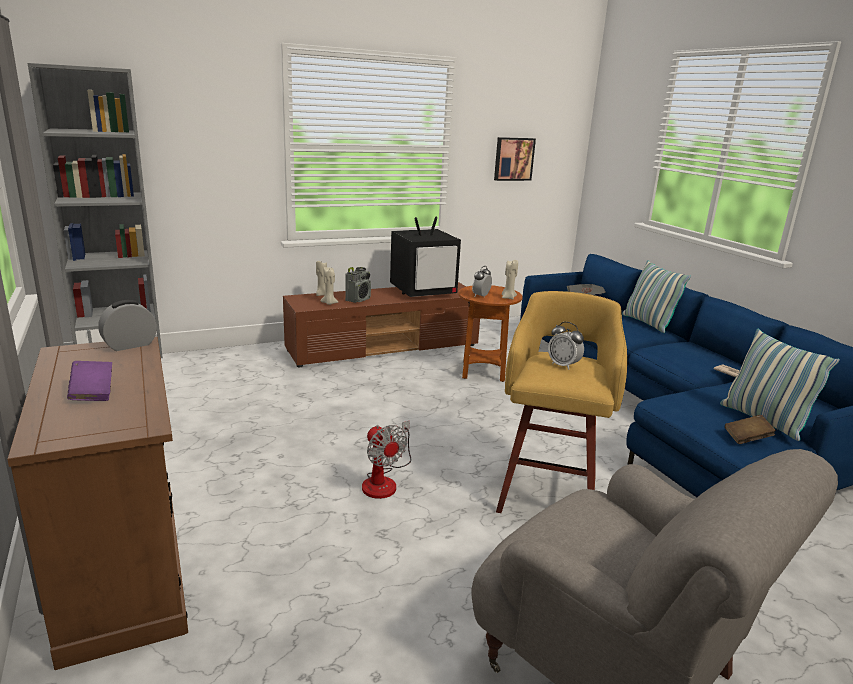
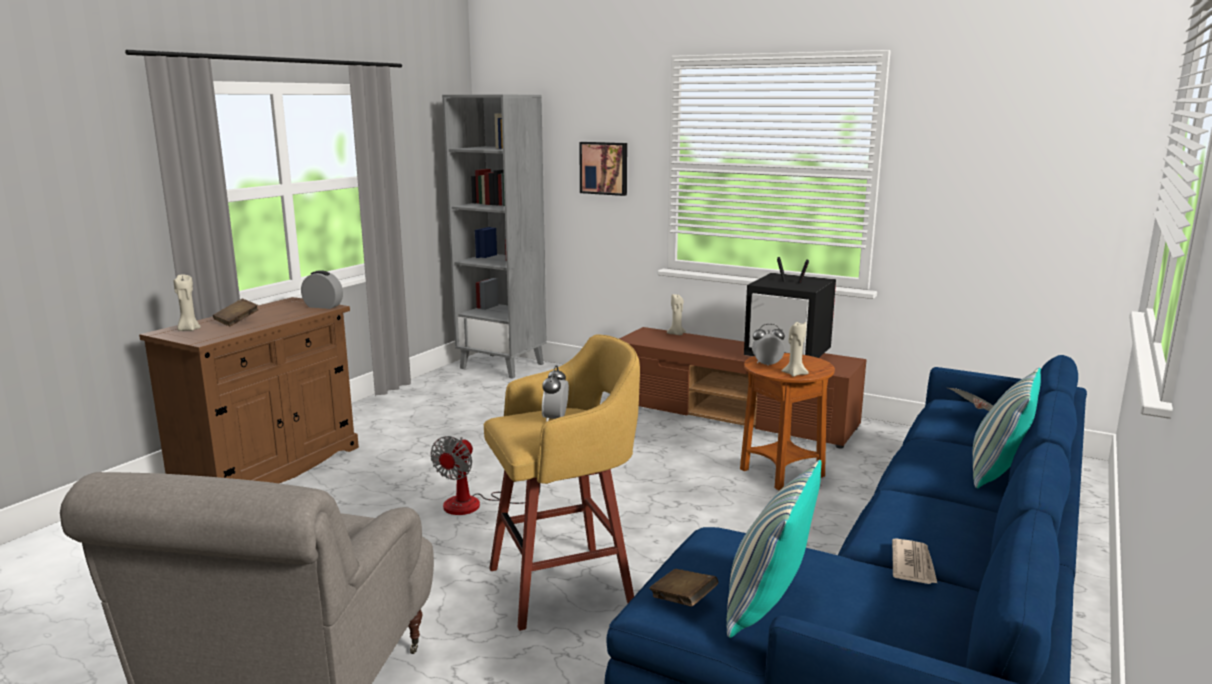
camera: 55 degrees right, 5 degrees down
(93, 393) = (237, 321): purple book -> brown book
(329, 303) = (661, 342): beige candle -> beige candle (189, 330)
(358, 299) = (697, 346): radio -> none
(513, 159) = (990, 191): picture -> picture (604, 168)

